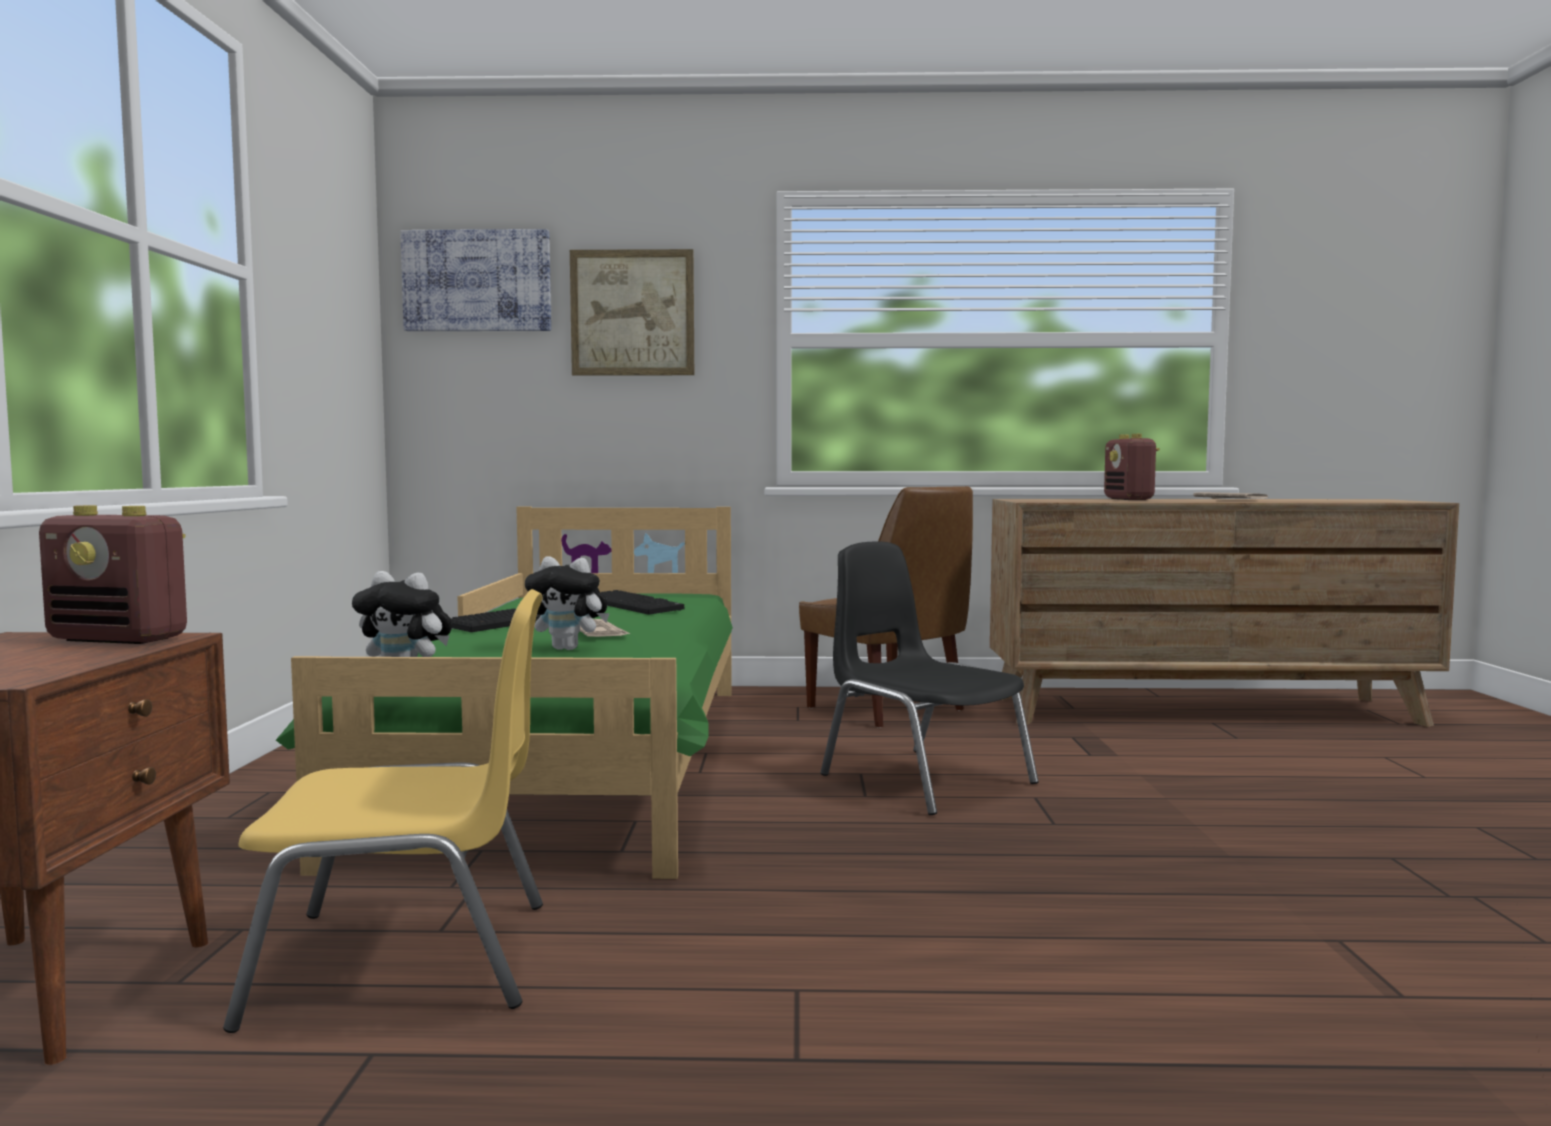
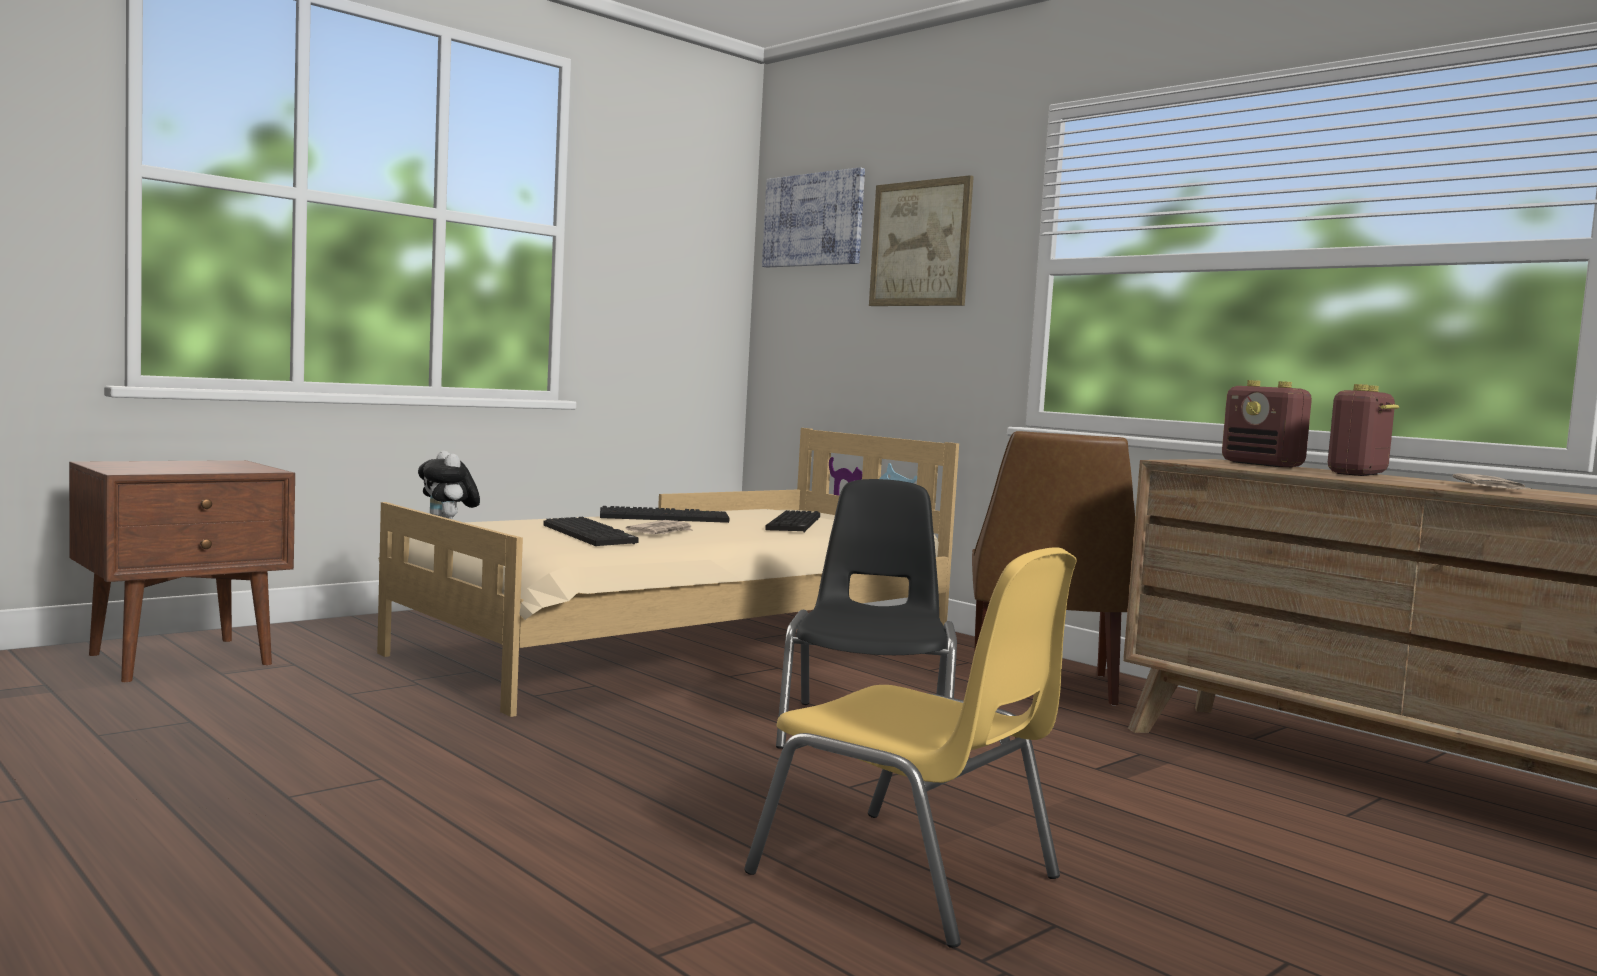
camera: 45 degrees right, 0 degrees up
(120, 639) = (246, 468): radio -> radio (1263, 464)
(410, 960) = (301, 699): yellow chair -> yellow chair (909, 877)
(569, 648) = (591, 535): plush toy -> keyboard
(579, 760) = (683, 647): green bed -> beige bed

